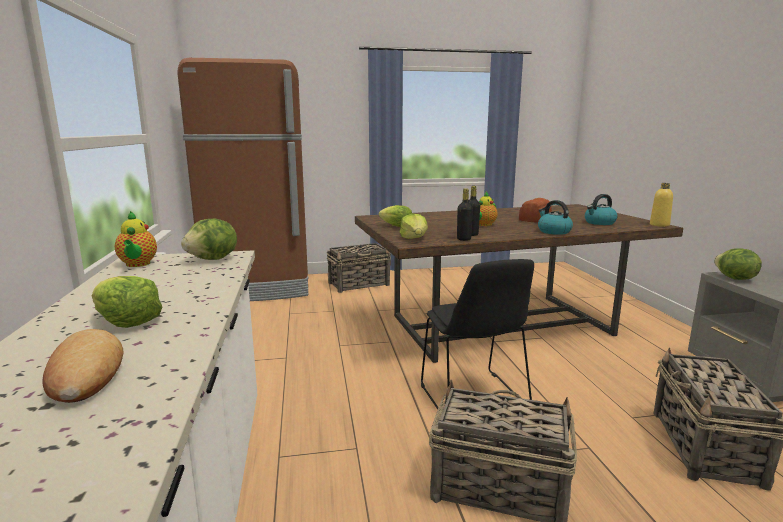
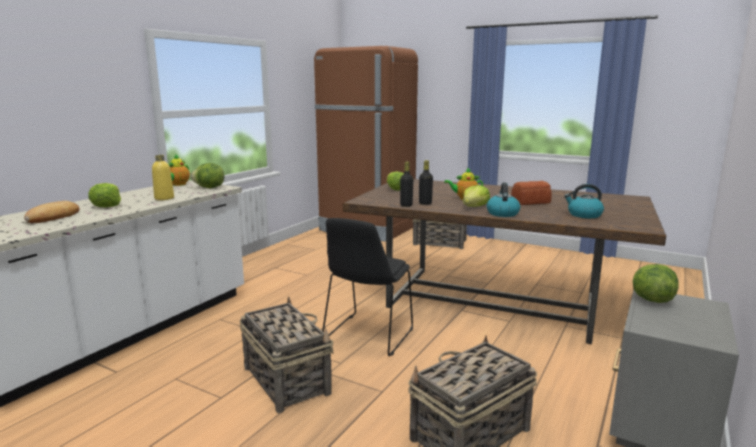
camera: 40 degrees right, 0 degrees up
(414, 238) = (375, 199): lettuce -> lettuce (474, 207)
(659, 225) = (646, 228): yellow bottle -> yellow bottle (164, 198)

